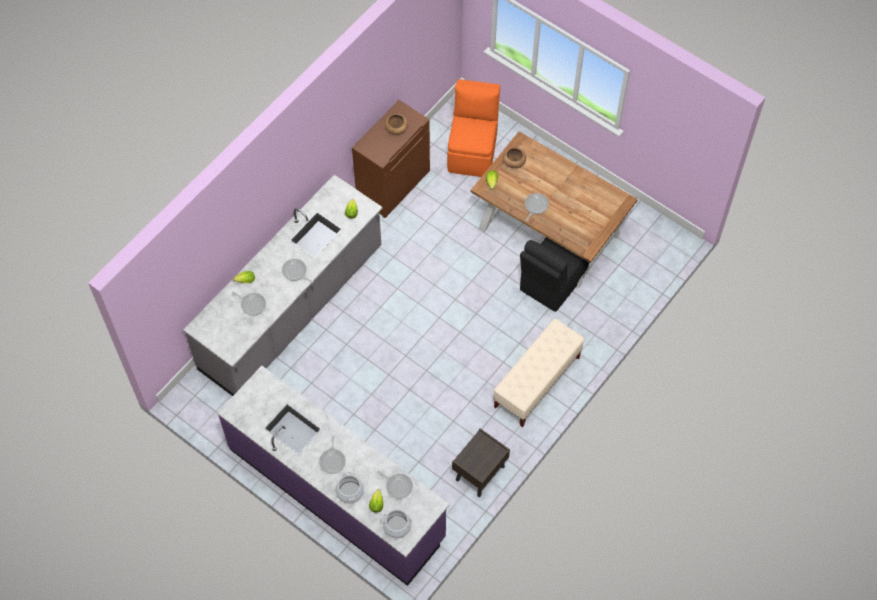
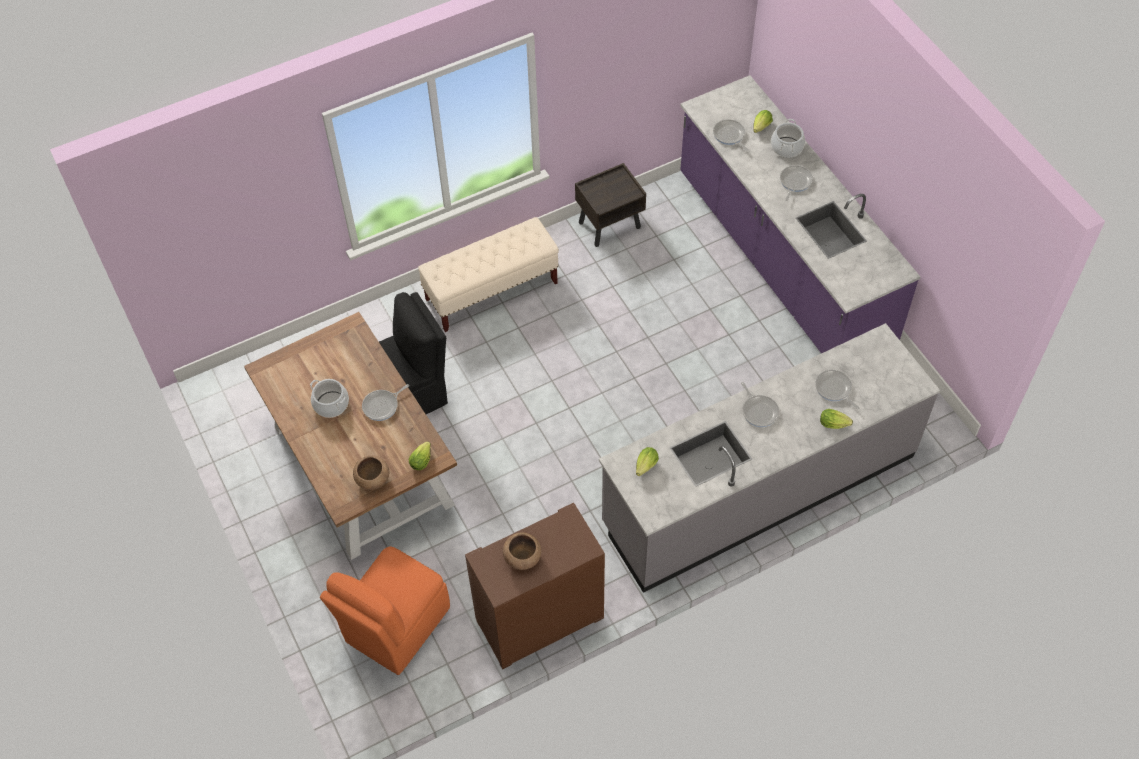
camera: 155 degrees left, 5 degrees down
(397, 526) = (747, 101): cooking pot -> cooking pot (331, 404)

